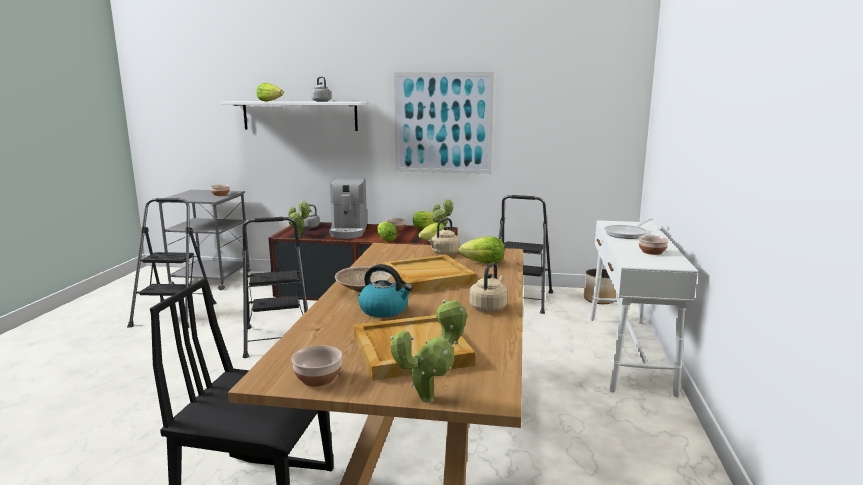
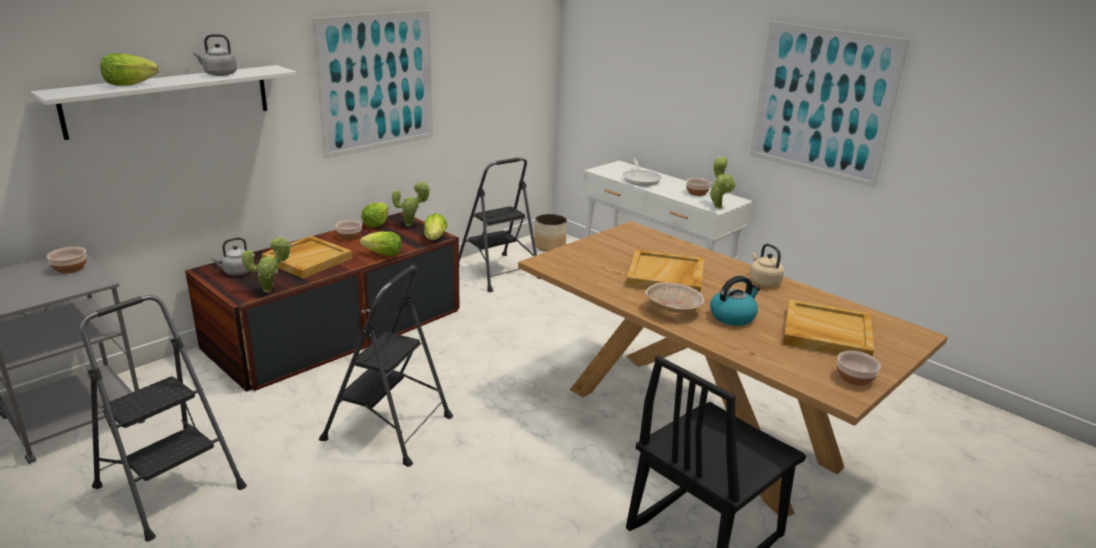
camera: 55 degrees left, 10 degrees up
(348, 231) = (307, 259): coffee machine -> beige tray
(431, 397) = (909, 351): potted plant -> potted plant (718, 206)
(444, 253) = (603, 249): beige kettle -> none
(484, 263) = (655, 246): lettuce -> none
(747, 143) = (822, 102): none -> picture

